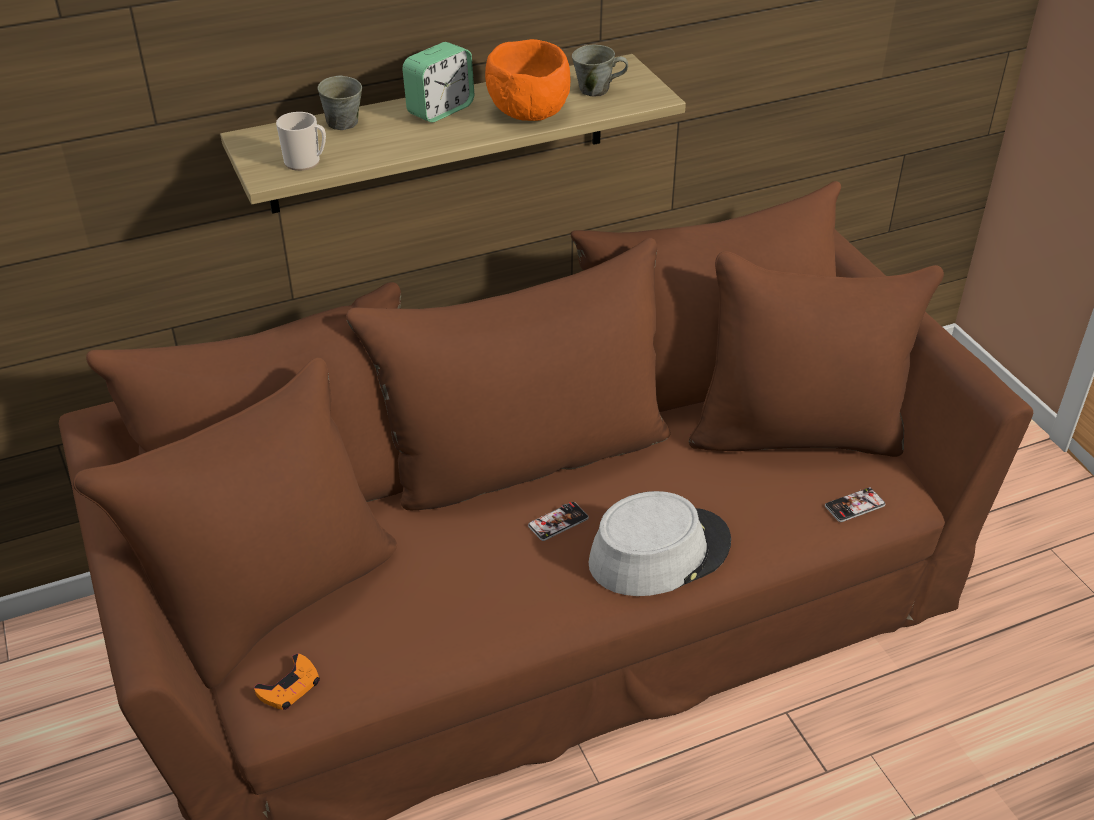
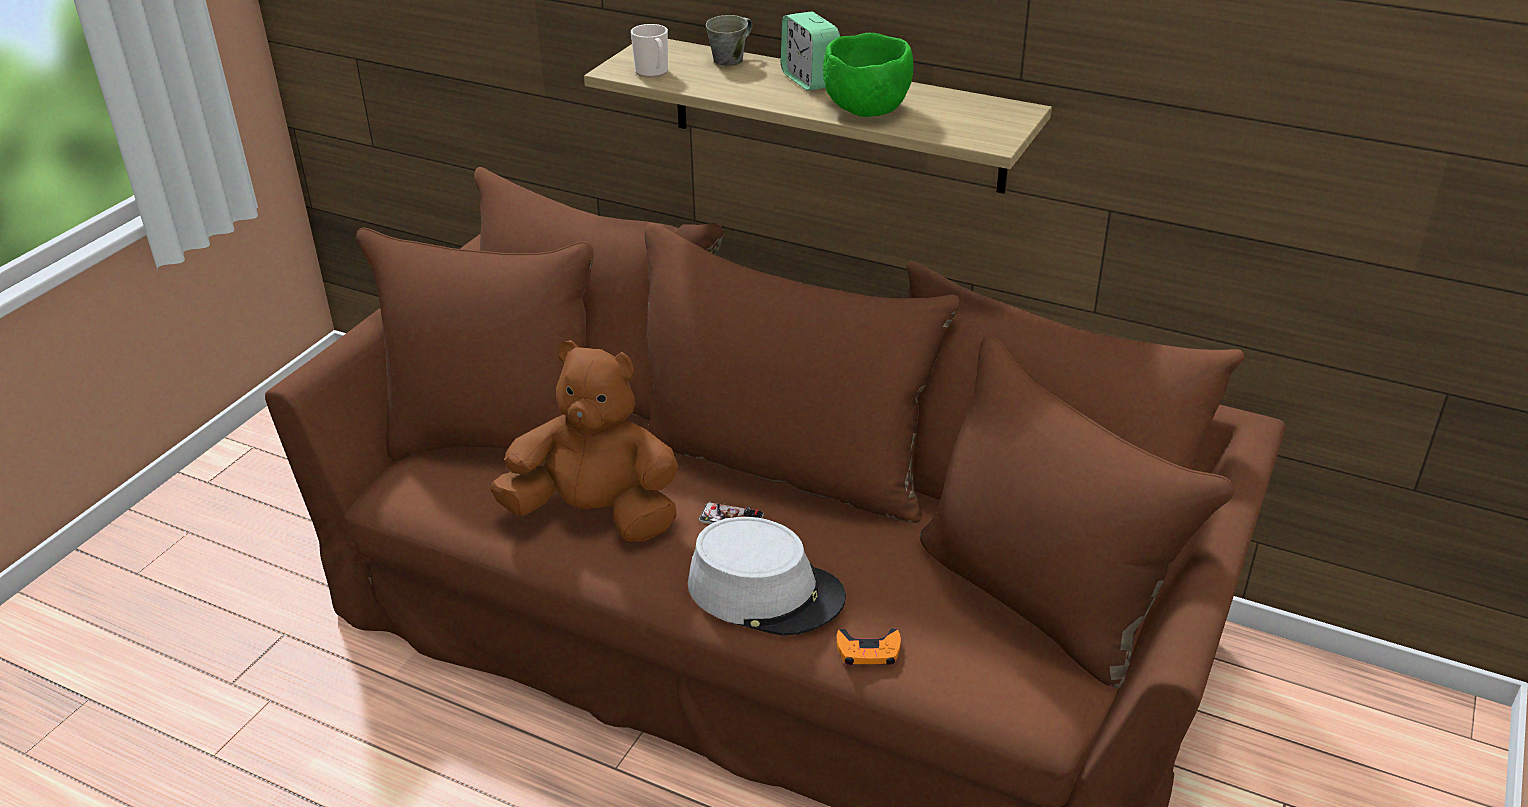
camera: 50 degrees right, 5 degrees down
(290, 687) = (419, 488): orange game controller -> orange game controller (868, 651)
(440, 110) = (809, 80): alarm clock -> alarm clock turned 60 degrees clockwise
(464, 593) = (596, 514): none -> brown plush toy
(526, 112) = (866, 108): orange bowl -> green bowl
(596, 90) = (956, 117): grey mug -> none
(854, 506) = (984, 685): phone -> none

